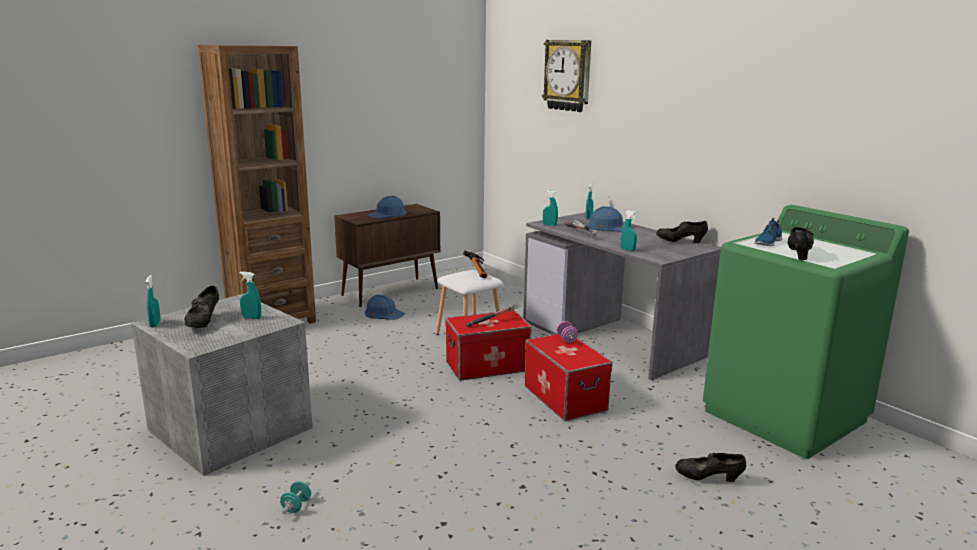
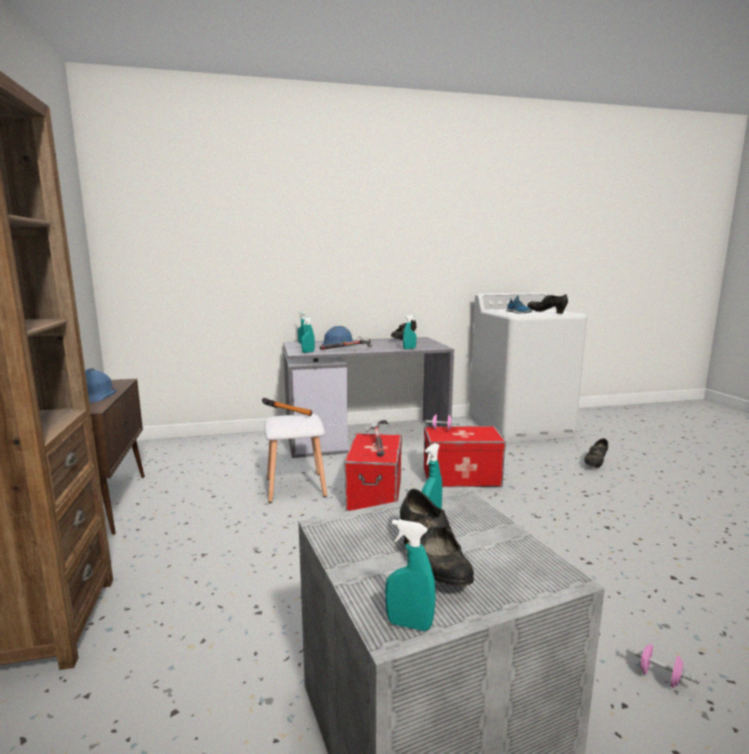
camera: 65 degrees left, 5 degrees down
(203, 323) = (432, 565): black shoe -> black shoe turned 45 degrees clockwise
(296, 506) = (659, 677): turquoise dumbbell -> pink dumbbell
(383, 313) = (163, 522): blue hard hat -> none
(568, 75) = (237, 212): wall clock -> none
(785, 416) = (520, 426): green washing machine -> white washing machine

